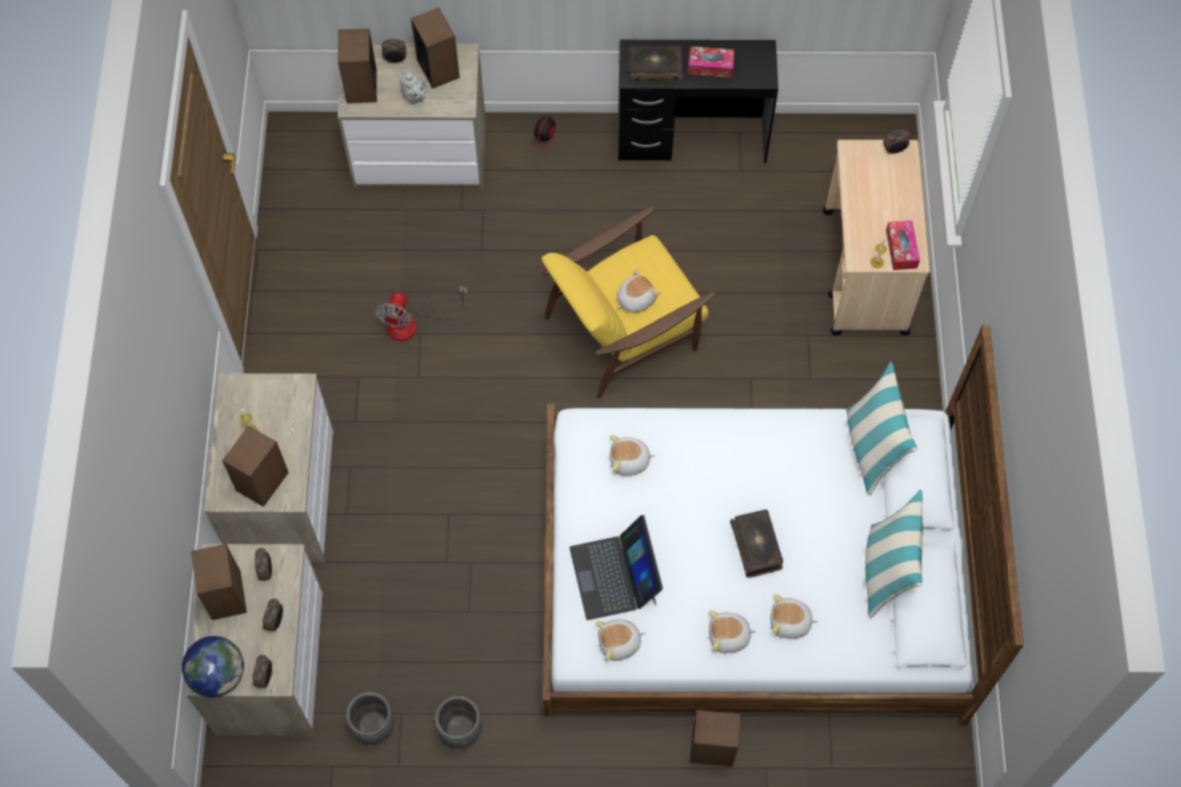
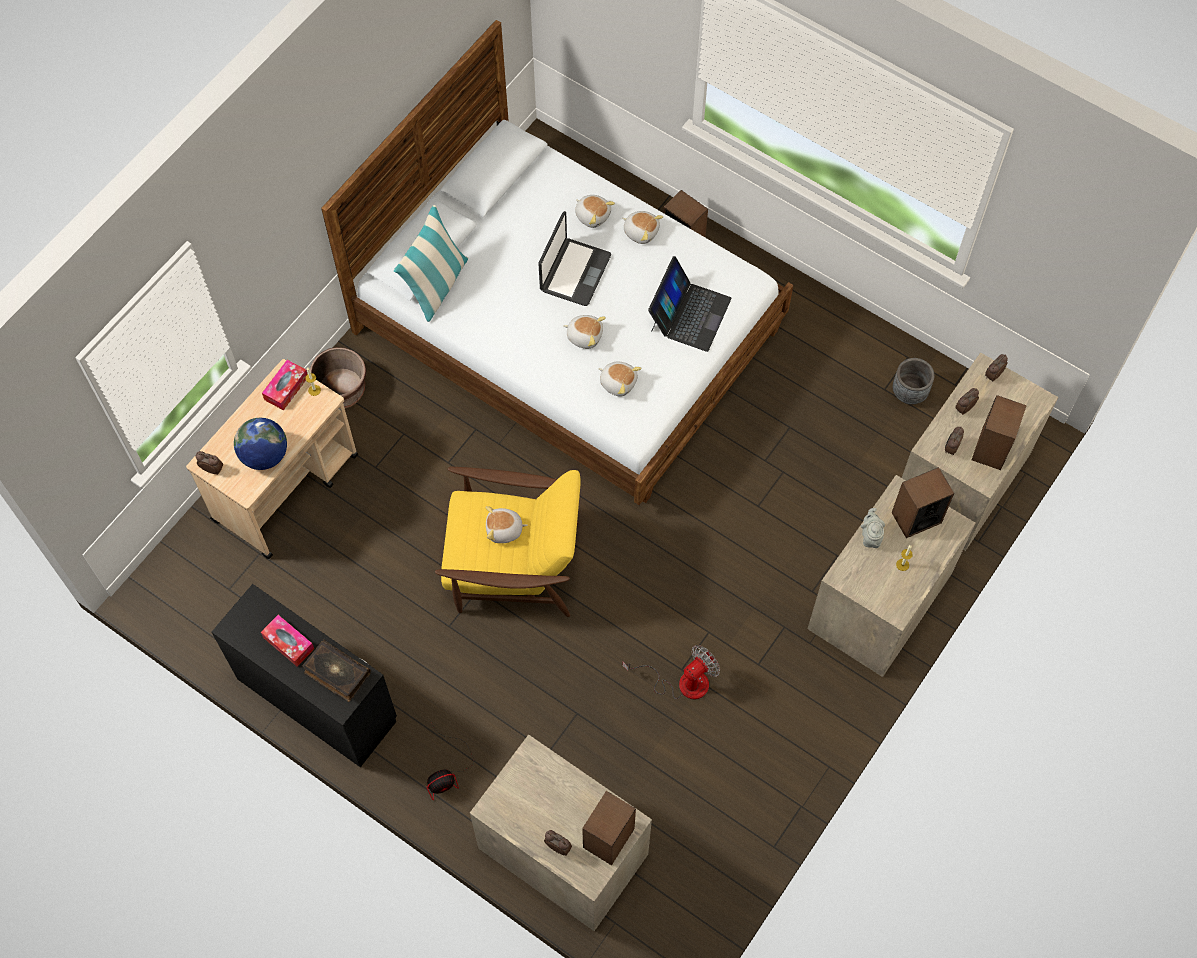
camera: 145 degrees left, 0 degrees up
(218, 675) = (1027, 396): globe -> globe (264, 455)
(414, 97) = (568, 793): grey teapot -> grey teapot (870, 536)
(438, 68) = (525, 810): speaker -> none
(460, 730) = (848, 353): grey planter -> none
(619, 643) = (719, 271): plush toy -> plush toy (584, 335)
(757, 546) = (574, 272): book -> laptop
(886, 571) = (500, 207): pillow -> none
(898, 381) = (341, 390): none -> brown planter

